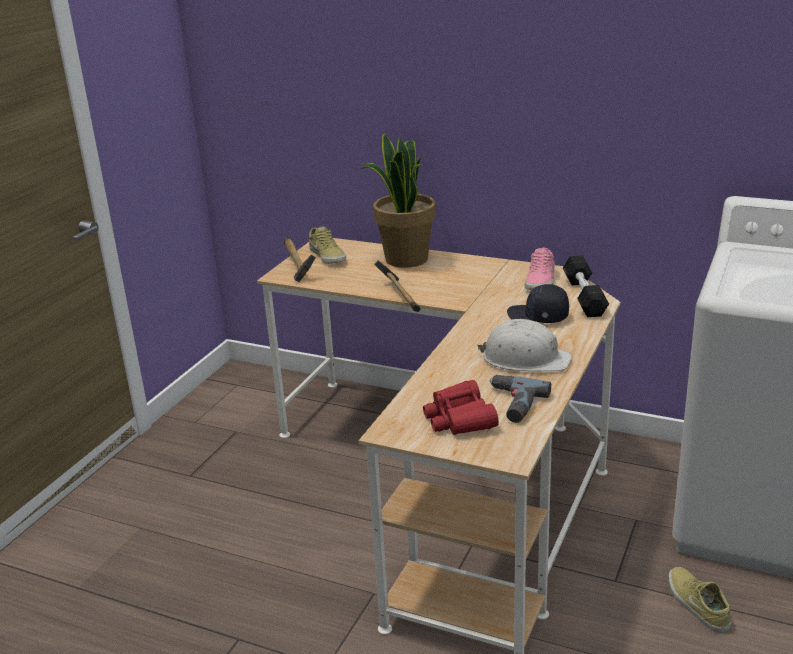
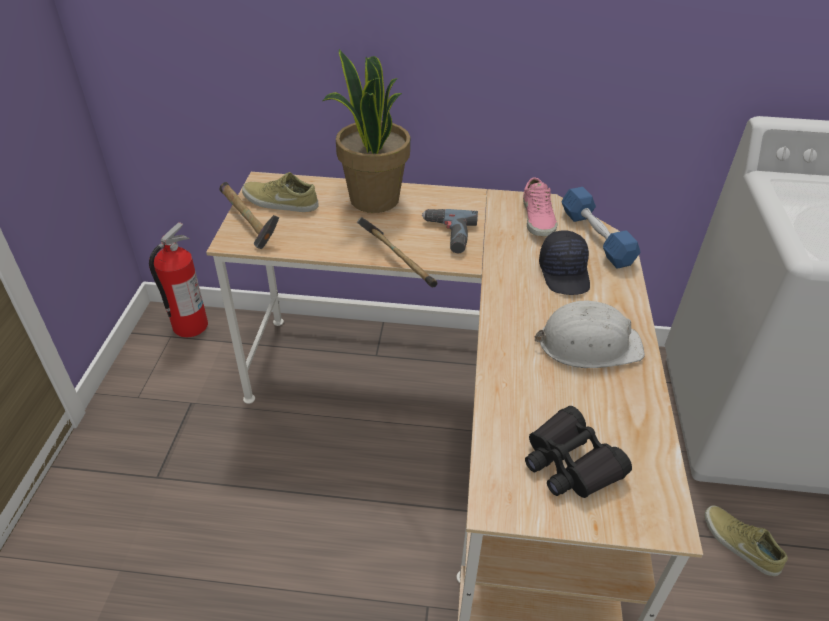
camera: 20 degrees left, 15 degrees up
(255, 379) = (189, 326): none -> fire extinguisher
(328, 256) = (280, 202): beige shoe -> beige shoe turned 150 degrees clockwise
(459, 418) = (570, 463): red binoculars -> black binoculars
(512, 404) = (616, 425): power drill -> power drill (447, 235)
(538, 316) = (565, 273): black cap -> black cap turned 105 degrees counterclockwise
(584, 296) = (596, 237): black dumbbell -> blue dumbbell

